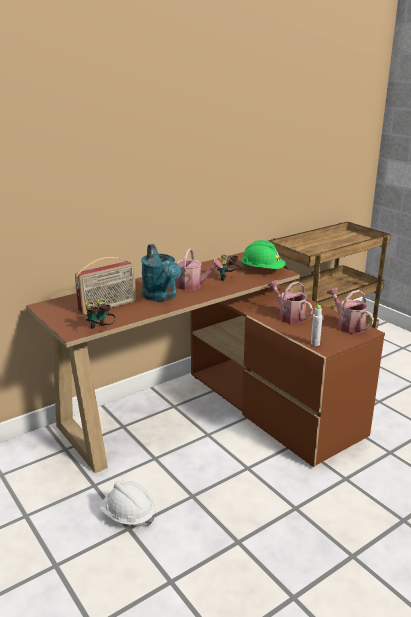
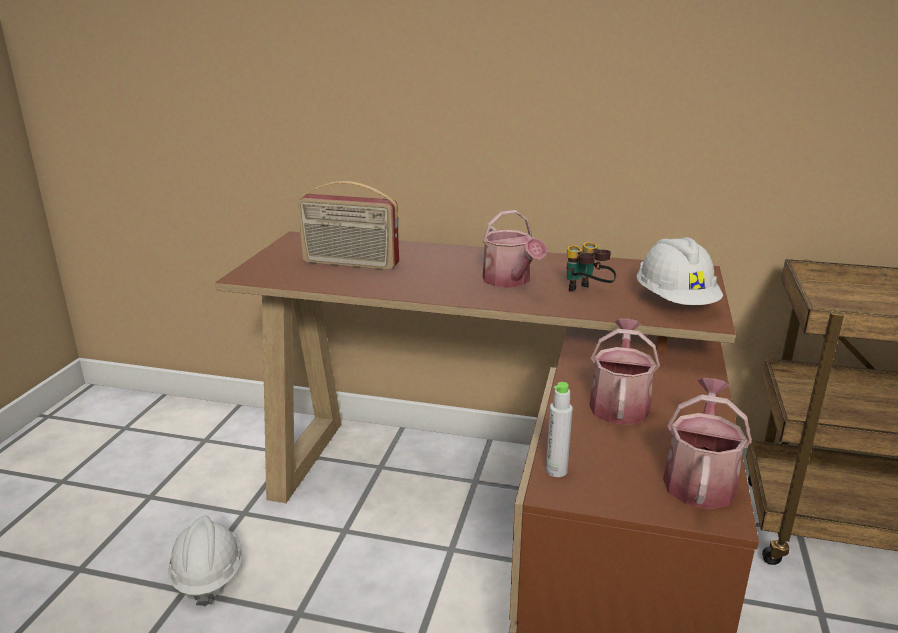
camera: 50 degrees right, 0 degrees up
(100, 330) = (272, 285): binoculars -> none
(162, 297) = (434, 278): turquoise watering can -> none
(262, 270) = (675, 302): green hard hat -> white hard hat

